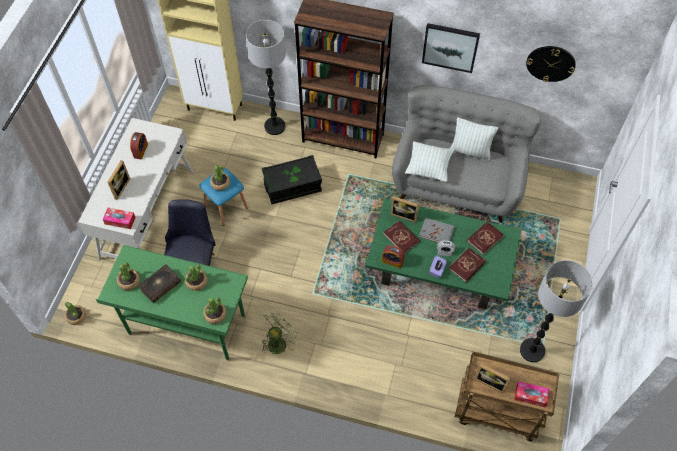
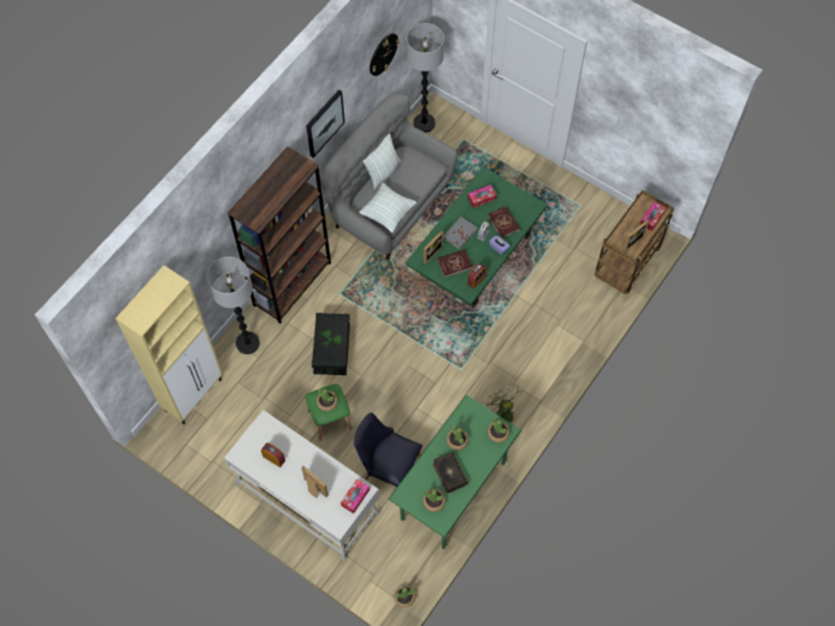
camera: 70 degrees left, 5 degrees up
(226, 207) = (330, 419): blue stool -> green stool
(484, 238) = (481, 198): red book -> tissue box
(532, 350) = (581, 214): floor lamp -> floor lamp (424, 123)

